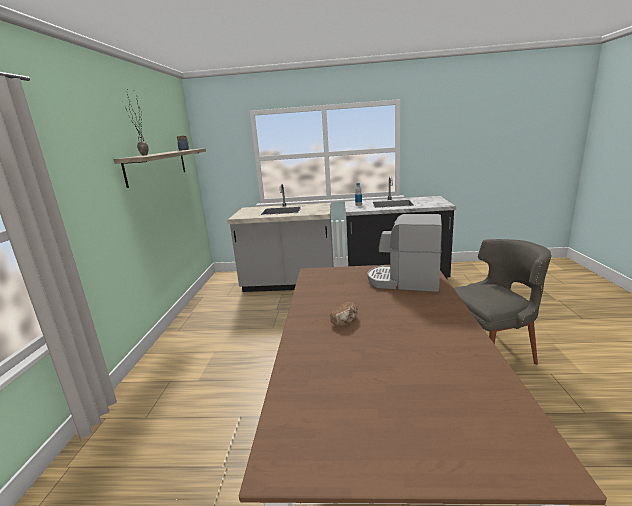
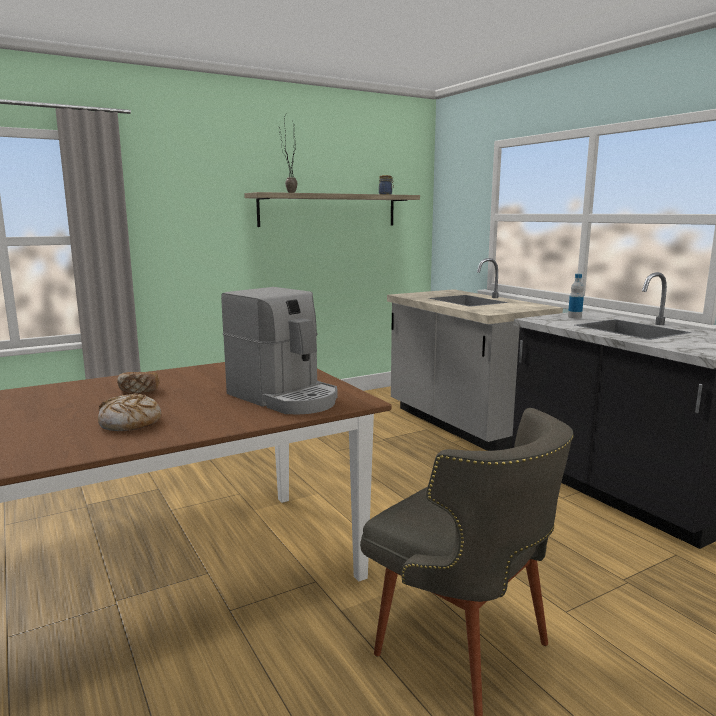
camera: 55 degrees right, 5 degrees down
(404, 281) = (285, 397): coffee machine -> coffee machine turned 150 degrees clockwise
(424, 329) = (130, 423): none -> bread

